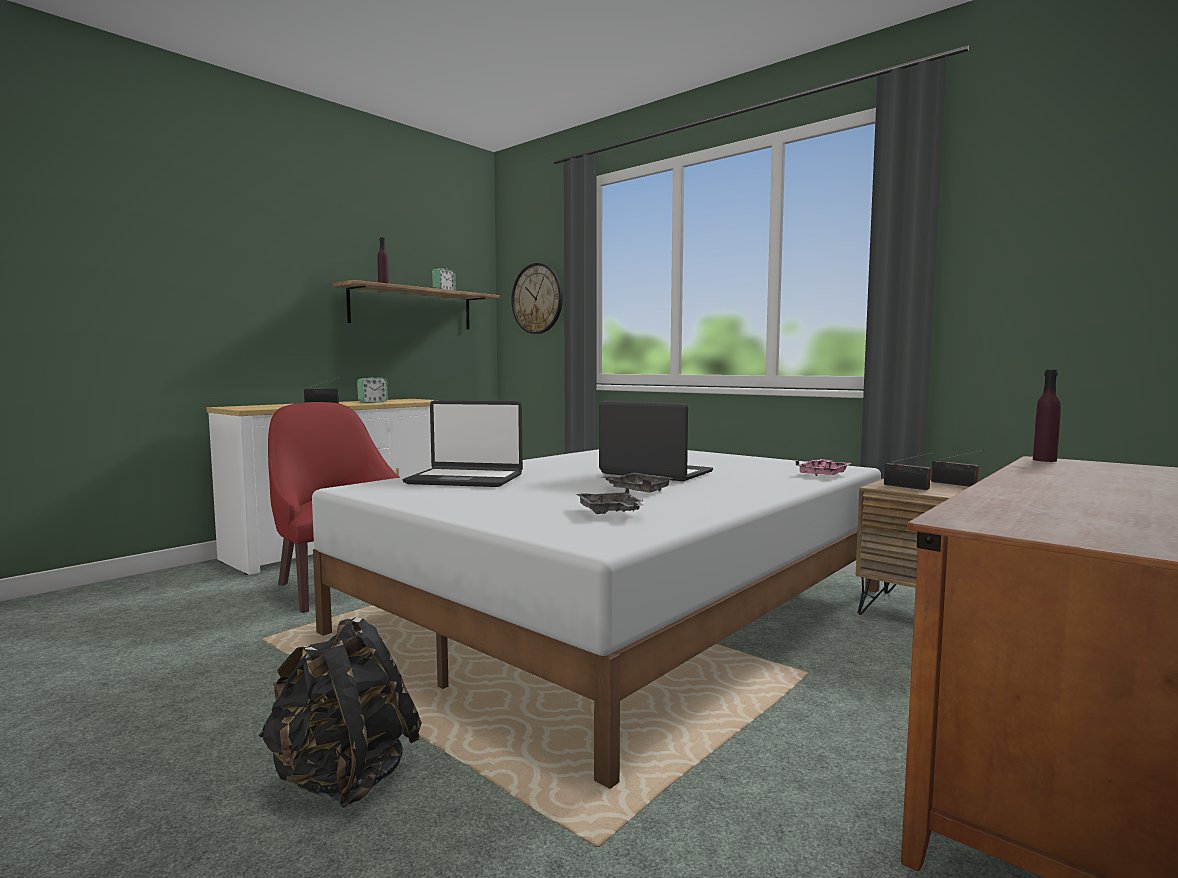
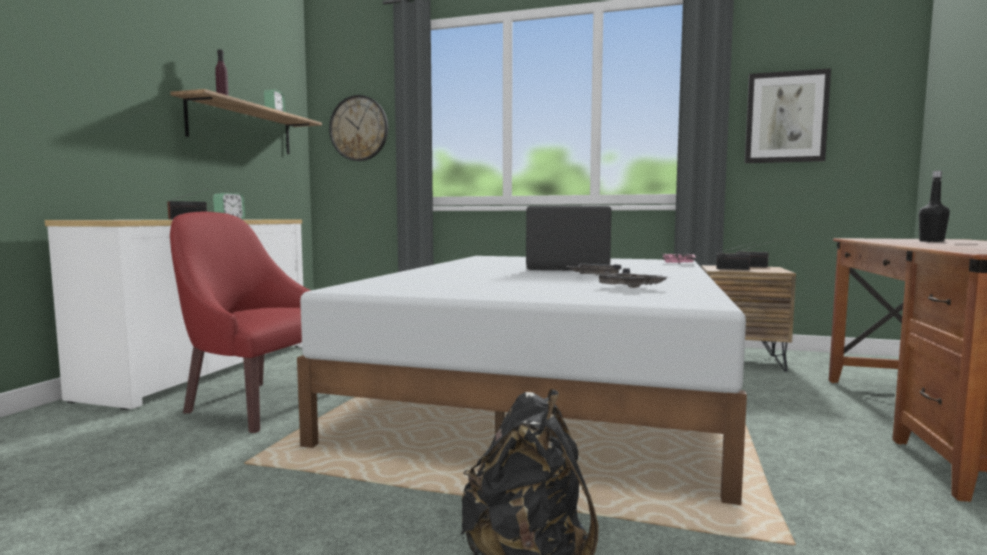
camera: 25 degrees left, 0 degrees up
(465, 479) = (429, 278): laptop -> none
(1031, 268) = (785, 117): none -> picture
(1044, 460) = (856, 238): purple bottle -> none
(1104, 478) = (931, 241): none -> black bottle

